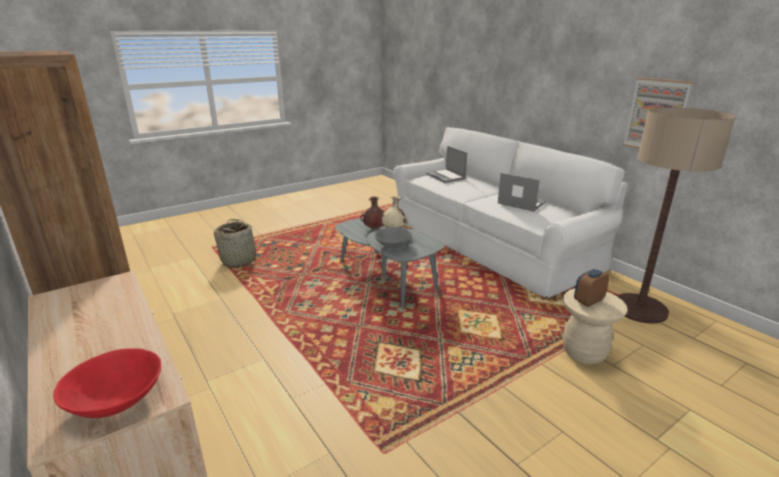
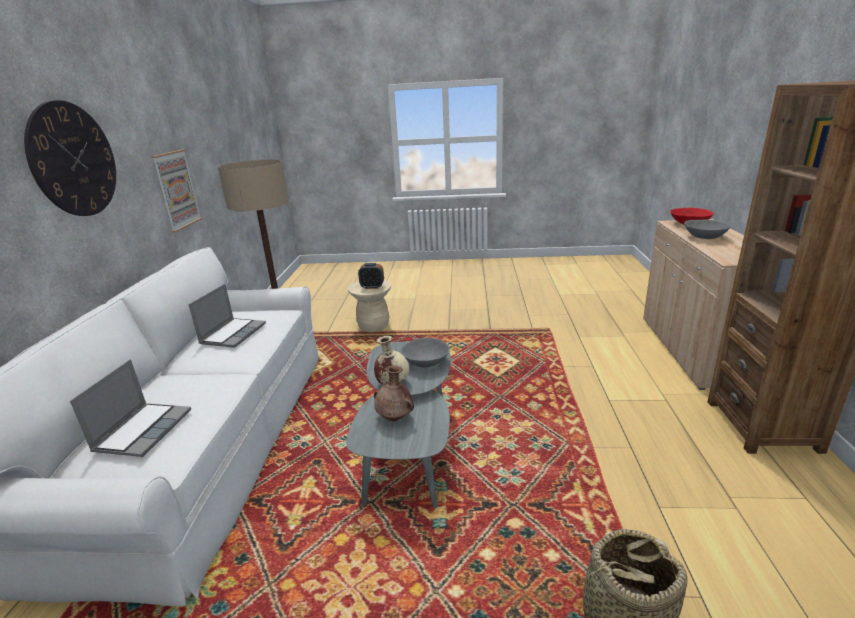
camera: 140 degrees left, 0 degrees up
(116, 339) = (704, 237): none -> grey bowl
(520, 203) = (233, 333): laptop -> laptop turned 150 degrees counterclockwise
(564, 63) = (73, 160): none -> wall clock

